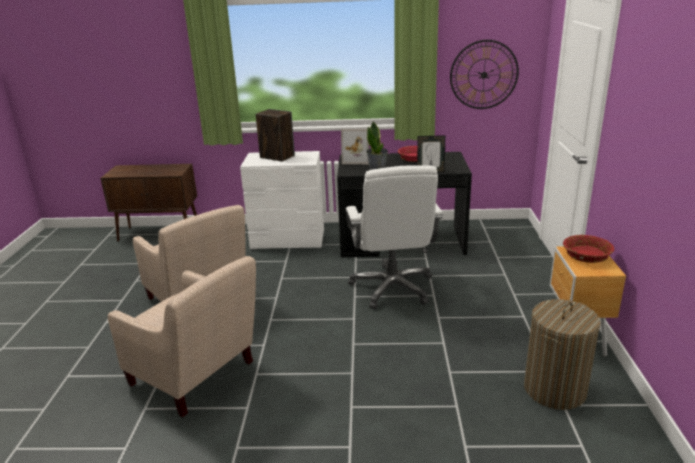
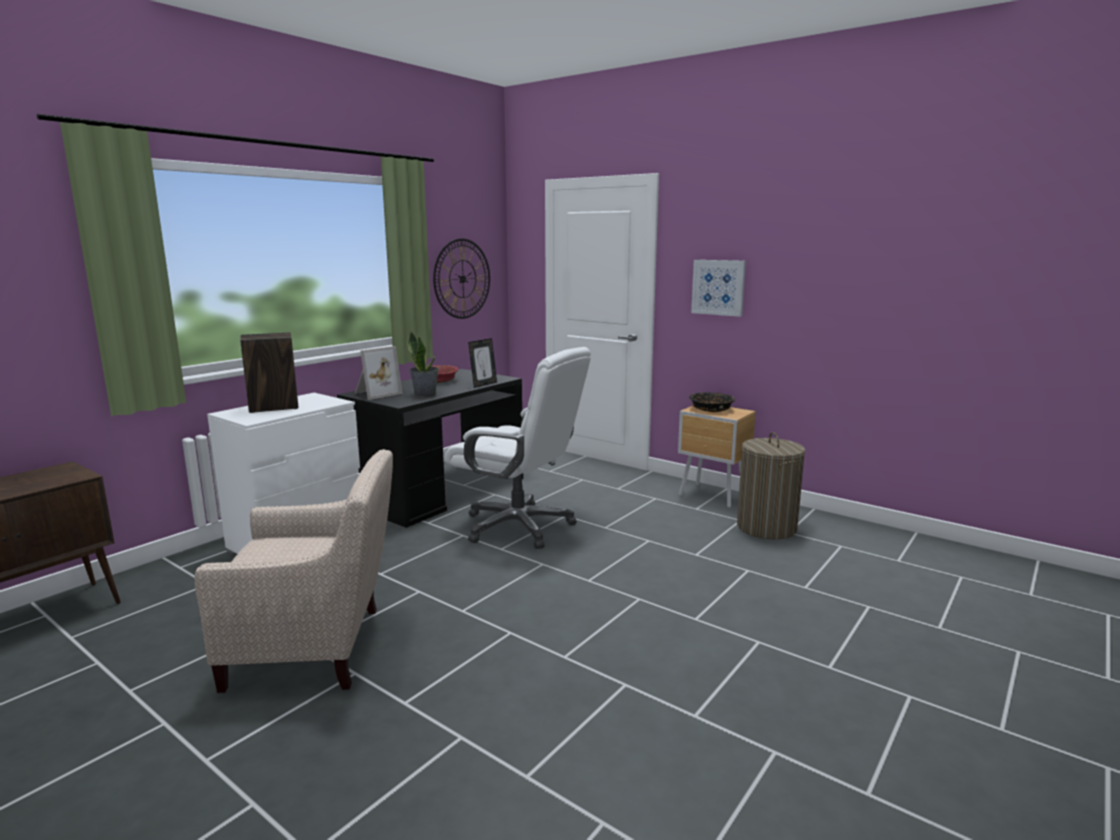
camera: 55 degrees left, 10 degrees down
(196, 377) = (511, 705): beige armchair -> none
(586, 256) = (711, 409): red bowl -> black bowl
(633, 130) = (718, 287): none -> picture

